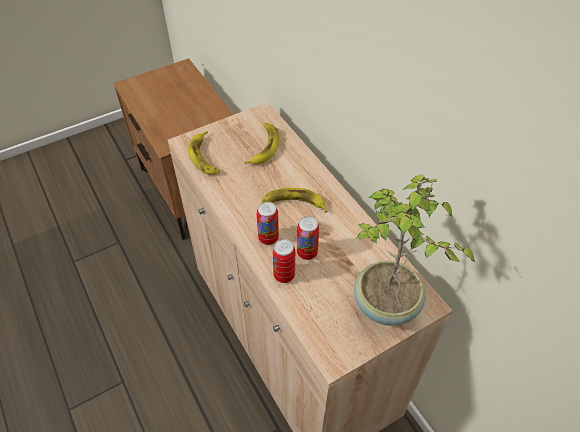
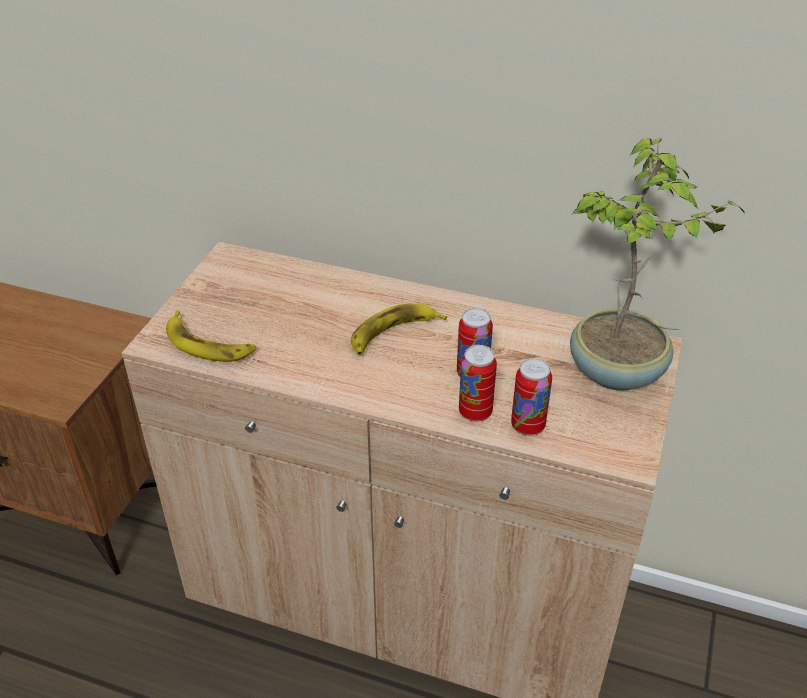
camera: 40 degrees left, 10 degrees down
(263, 147) = (277, 293): banana -> none
(268, 238) = (408, 386): can -> can (527, 426)

